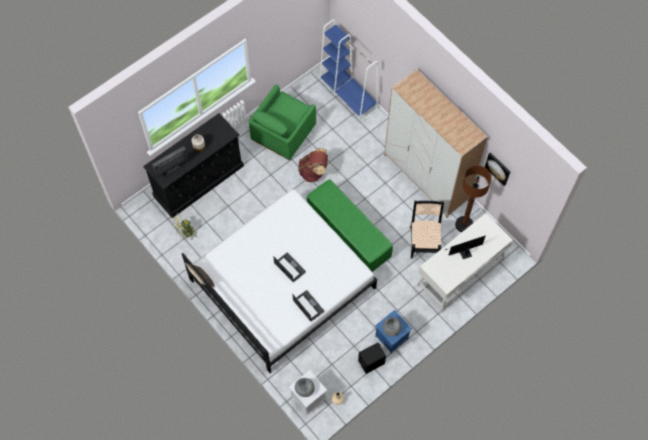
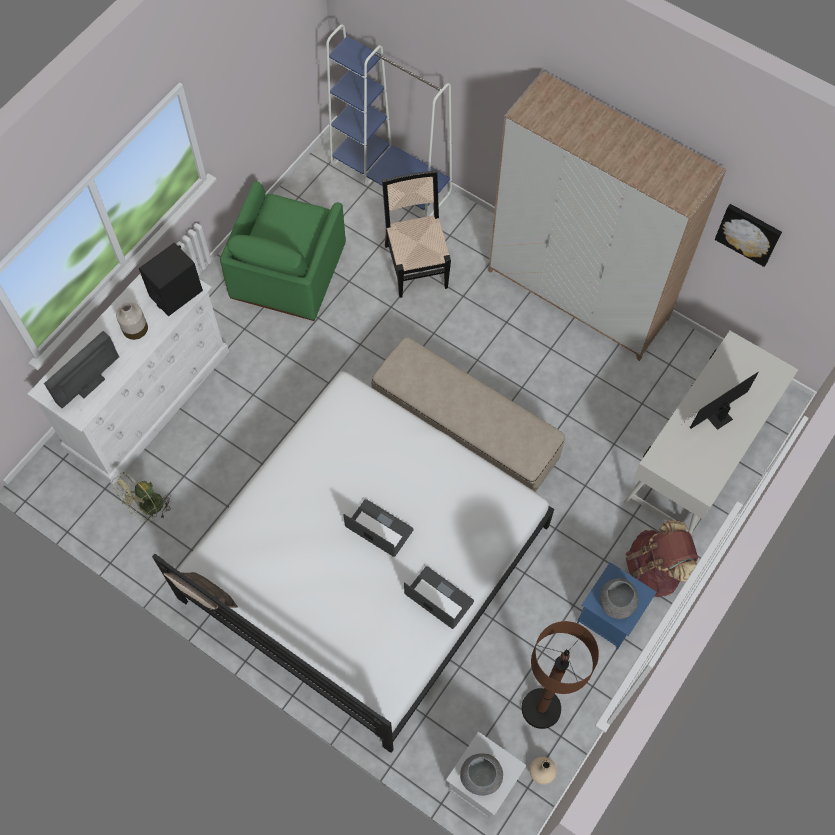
camera: 15 degrees left, 0 degrees up
(199, 181) = (149, 399): black dresser -> white dresser
(313, 172) = (366, 332): brown backpack -> brown backpack (655, 569)
(348, 231) = (464, 430): green bench -> beige bench
(371, 362) = (585, 676): black speaker -> black speaker (176, 293)
(424, 243) = (612, 417): chair -> chair (416, 266)
(464, 224) = (675, 365): brown floor lamp -> brown floor lamp (541, 708)

